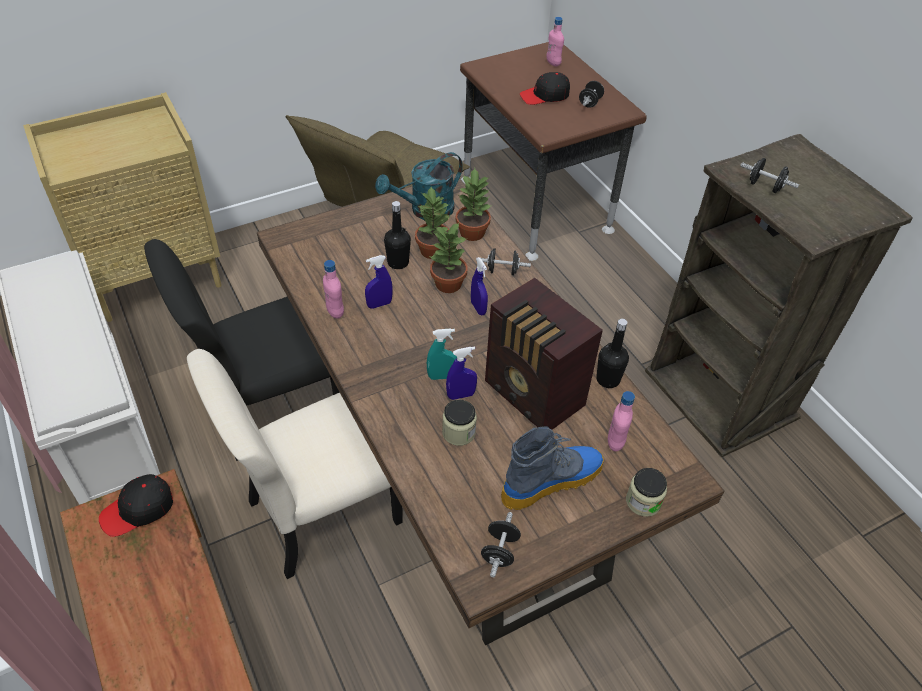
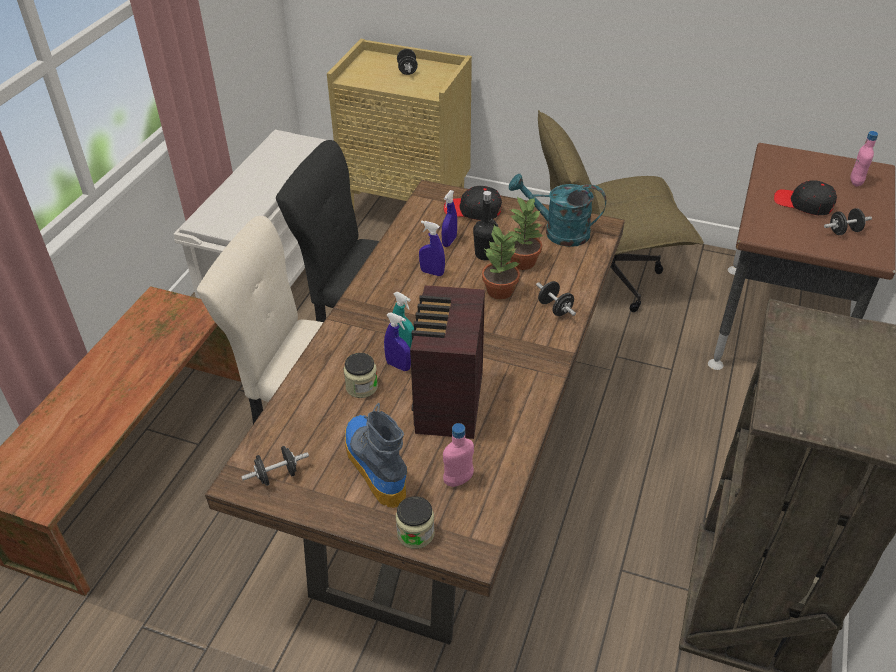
camera: 50 degrees right, 5 degrees down
(138, 510) = (182, 314): black cap -> black cap (473, 210)
(335, 312) = (397, 258): pink bottle -> none
(473, 232) = (573, 268): potted plant -> none
(478, 308) = (497, 320): blue spray bottle -> blue spray bottle (449, 241)
(551, 481) = (374, 465): boot -> boot turned 135 degrees counterclockwise
(608, 379) = (520, 437): black bottle -> none
(765, 186) = (803, 348): black dumbbell -> black dumbbell (407, 70)

